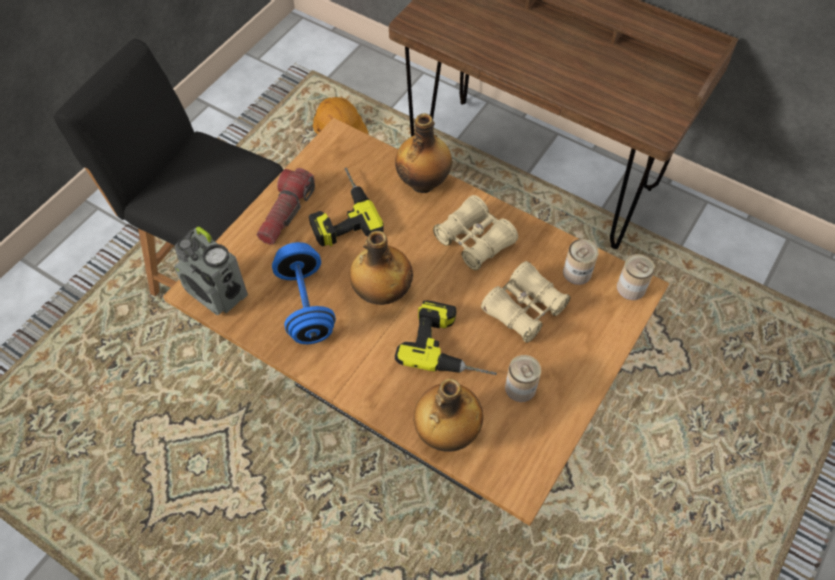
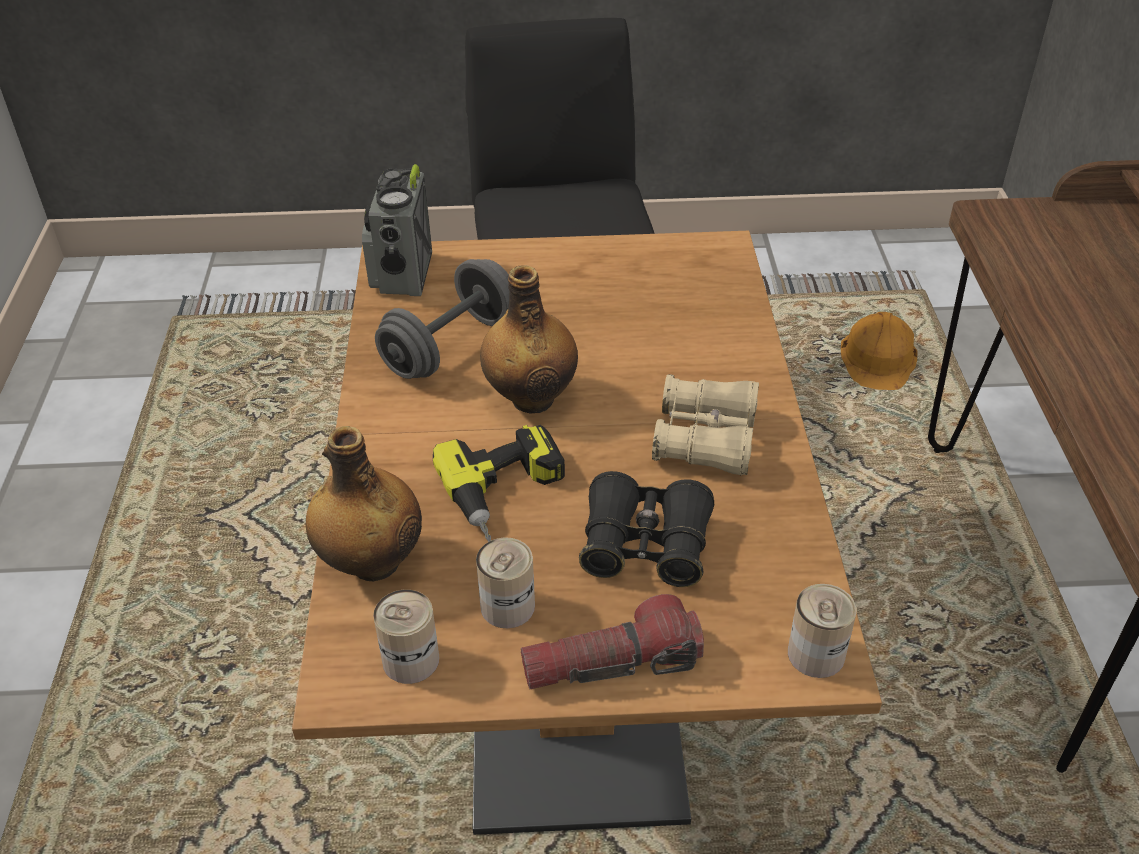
camera: 55 degrees right, 15 degrees down
(286, 213) = (565, 266): flashlight -> flashlight (611, 664)
(306, 305) = (450, 346): blue dumbbell -> grey dumbbell
(340, 212) = (614, 304): power drill -> none
(424, 182) = (744, 348): bottle -> none
(524, 309) = (645, 545): beige binoculars -> black binoculars
(577, 272) = (772, 574): can -> can (411, 660)

